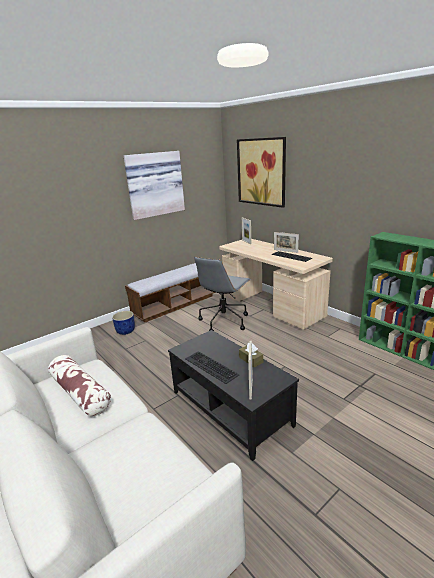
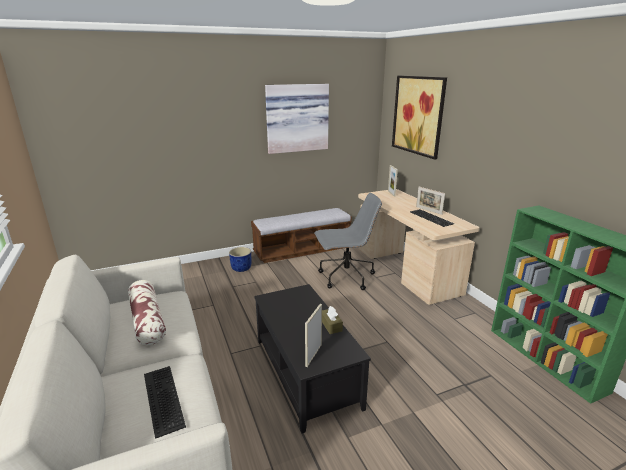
camera: 15 degrees right, 0 degrees up
(209, 367) = (285, 323): keyboard -> keyboard (161, 399)
(224, 321) = (345, 277): grey office chair -> grey office chair turned 150 degrees counterclockwise

